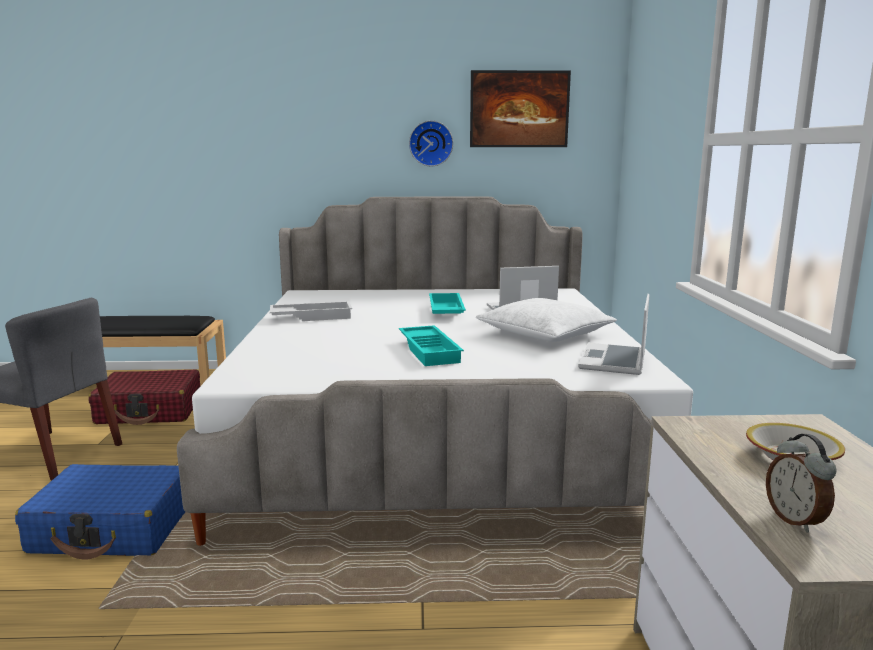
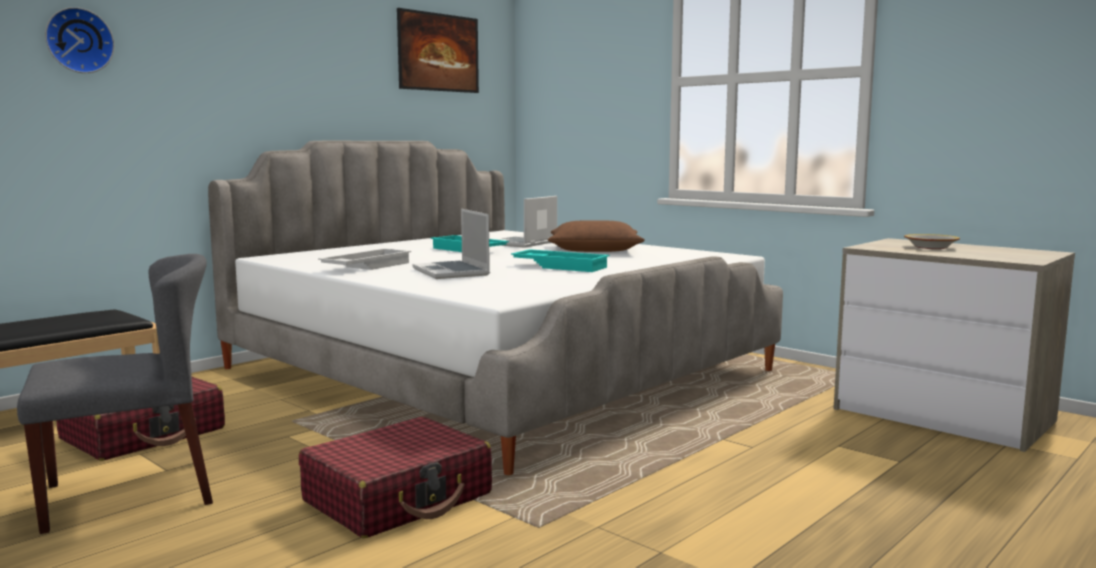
camera: 45 degrees left, 5 degrees down
(113, 528) = (398, 498): blue suitcase -> red suitcase
(431, 143) = (363, 82): wall clock -> wall clock (78, 41)
(545, 334) = (594, 250): white pillow -> brown pillow
(614, 361) = (687, 254): laptop -> laptop (452, 272)
(795, 520) = (993, 257): alarm clock -> none

